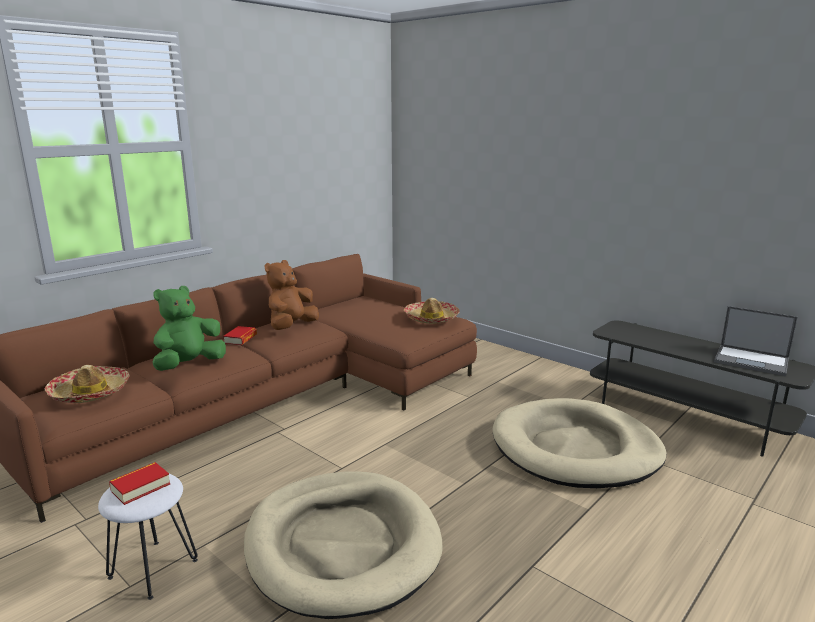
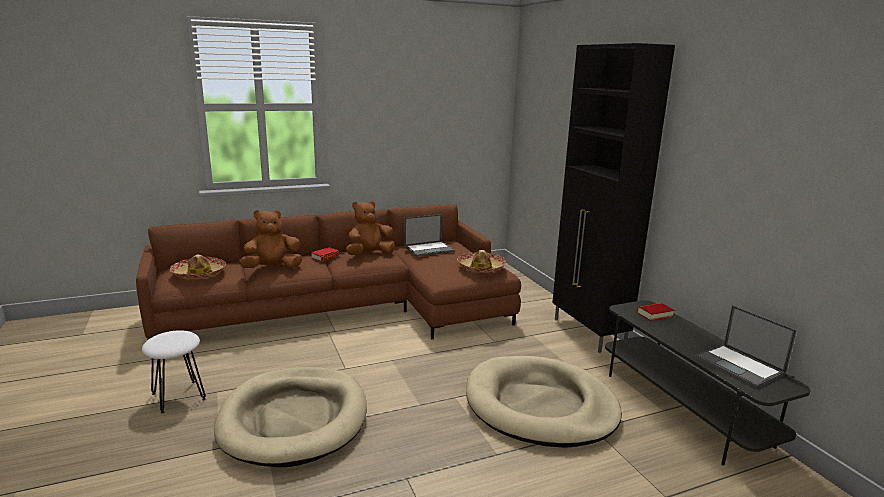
camera: 25 degrees right, 0 degrees up
(140, 487) = (171, 338): book -> book (655, 314)
(189, 365) = (272, 268): green plush toy -> brown plush toy
(353, 309) = (429, 249): none -> laptop
(544, 367) = (588, 333): none -> black cabinet

